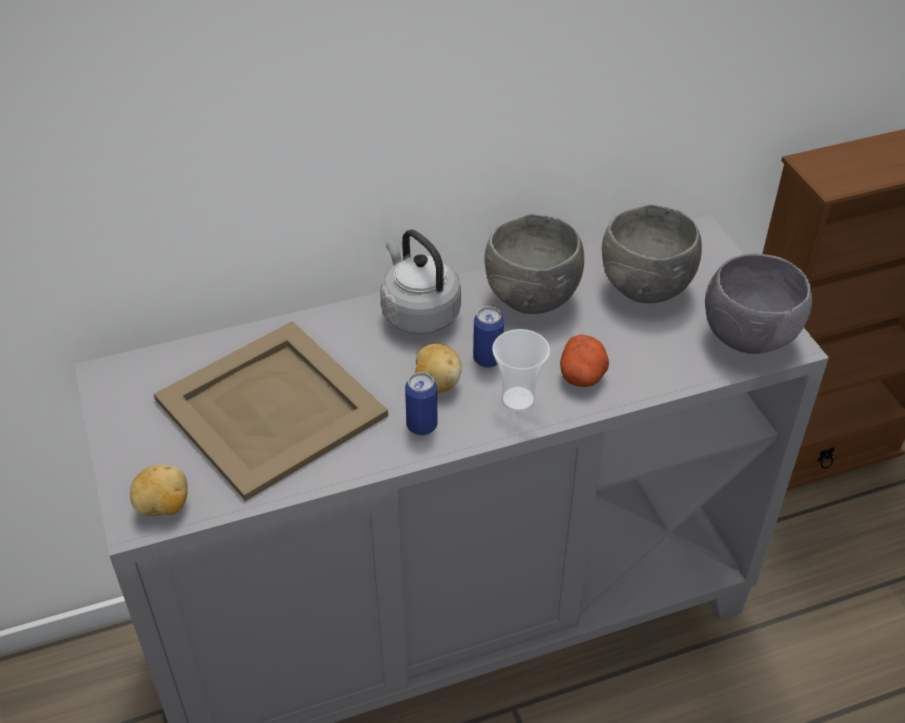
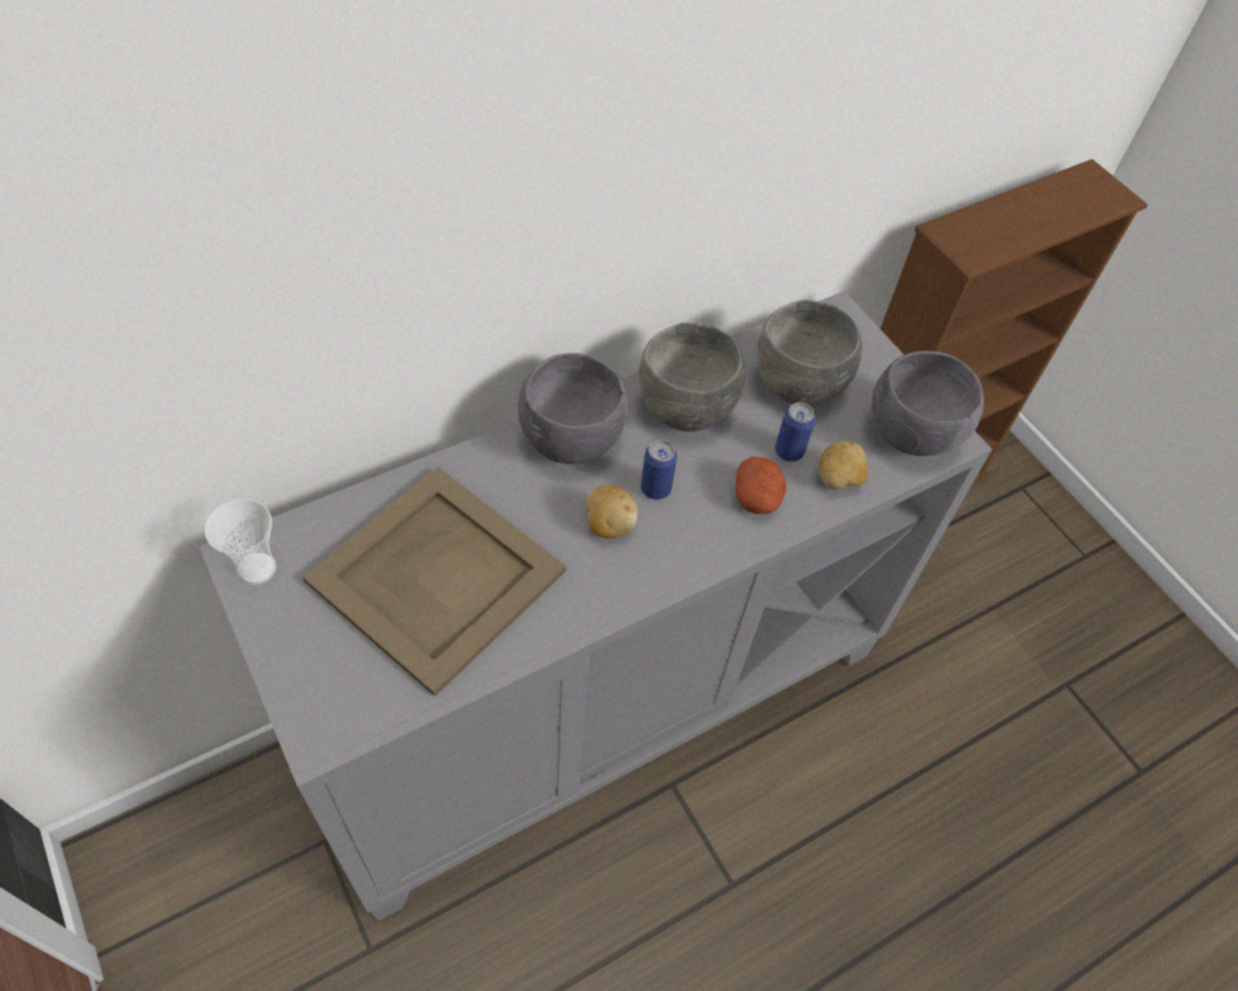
camera: 15 degrees left, 10 degrees up
(163, 507) = (345, 716): potato -> potato (838, 479)
(418, 312) = (570, 439): grey kettle -> grey bowl
(422, 426) = (604, 579): can -> can (789, 451)
(518, 399) = (697, 534): cup -> cup (257, 568)

